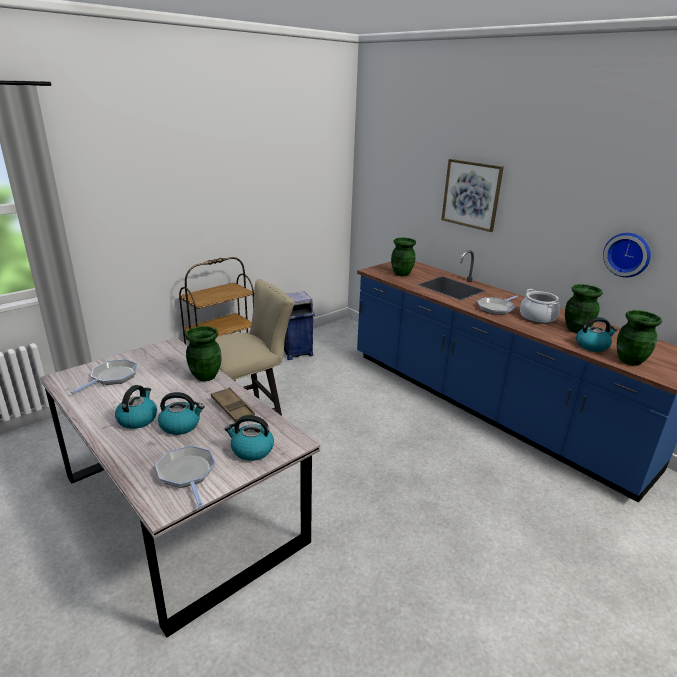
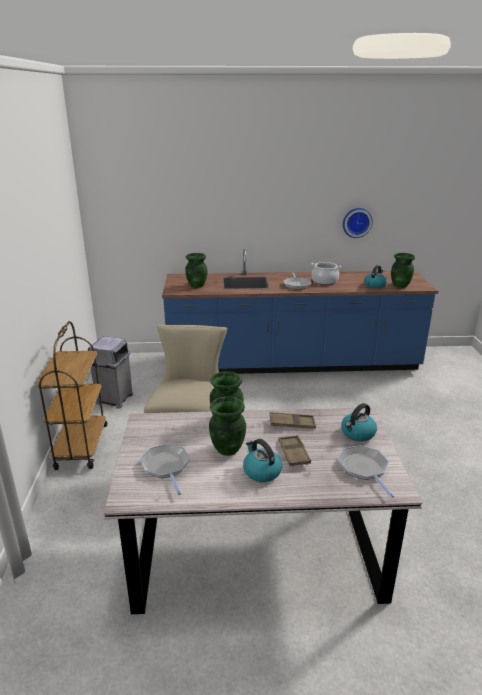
camera: 50 degrees left, 0 degrees up
(181, 425) = (293, 453): kettle -> brown tray
(187, 473) = (364, 469): frying pan -> frying pan turned 60 degrees clockwise
(296, 352) = (114, 399): blue trash can -> grey trash can
(471, 194) = (227, 204): picture -> none
(576, 329) = (351, 280): green vase -> green vase (227, 449)

